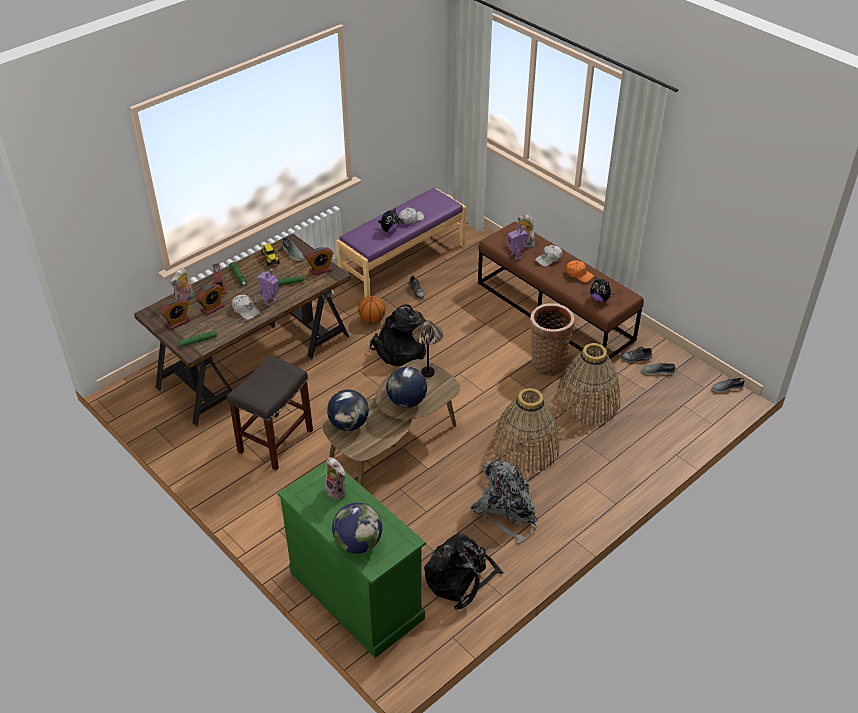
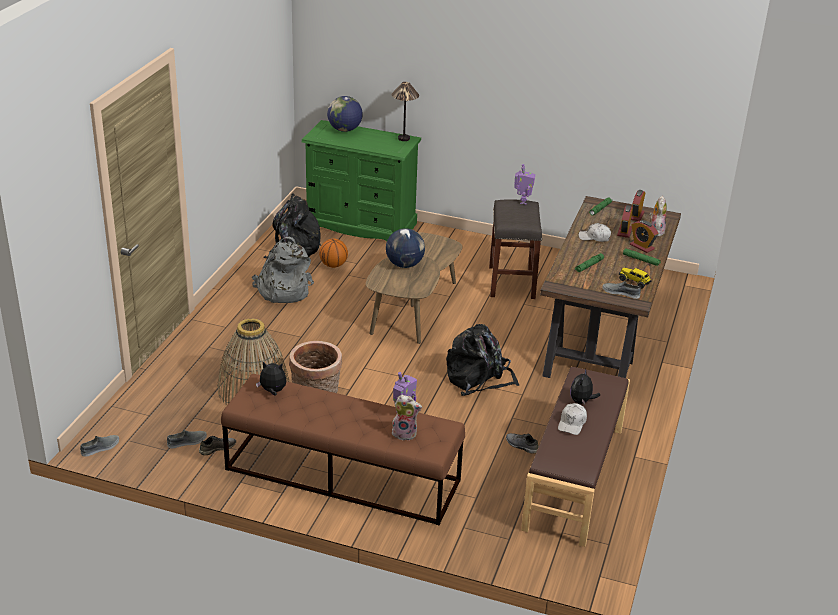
camera: 150 degrees right, 10 degrees down
(271, 301) = (582, 249): toy robot -> toy robot (522, 201)
(321, 270) = (573, 285): alarm clock -> none
(337, 491) = (382, 145): plush toy -> none
(349, 424) = (440, 248): globe -> none
(372, 320) = (537, 399): basketball -> basketball (333, 265)
(402, 262) = (575, 478): purple bench -> brown bench
(427, 372) = (406, 288): table lamp -> table lamp (404, 138)
(525, 447) = (293, 336): basket -> none
(548, 259) = (361, 421): white cap -> none
(578, 274) = (313, 413): orange cap -> none

